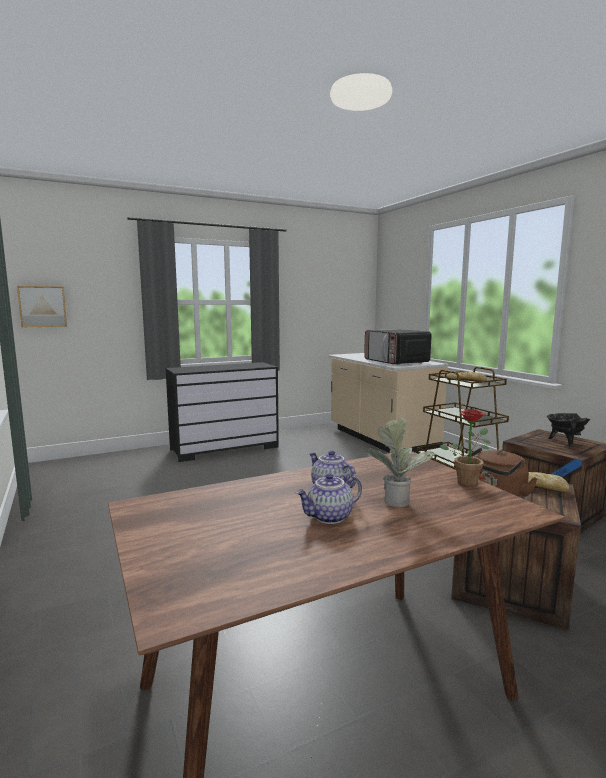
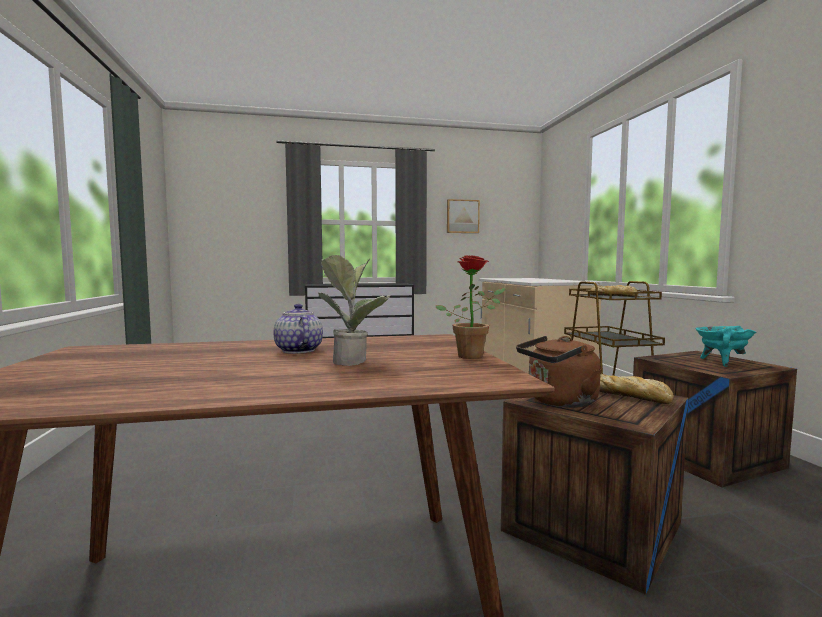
camera: 15 degrees right, 5 degrees down
(42, 306) = (200, 223): picture -> picture (462, 216)
(330, 517) = (247, 367): teapot -> none
(396, 362) = (542, 280): microwave -> none
(565, 442) = (721, 362): black cooking pot -> turquoise cooking pot

